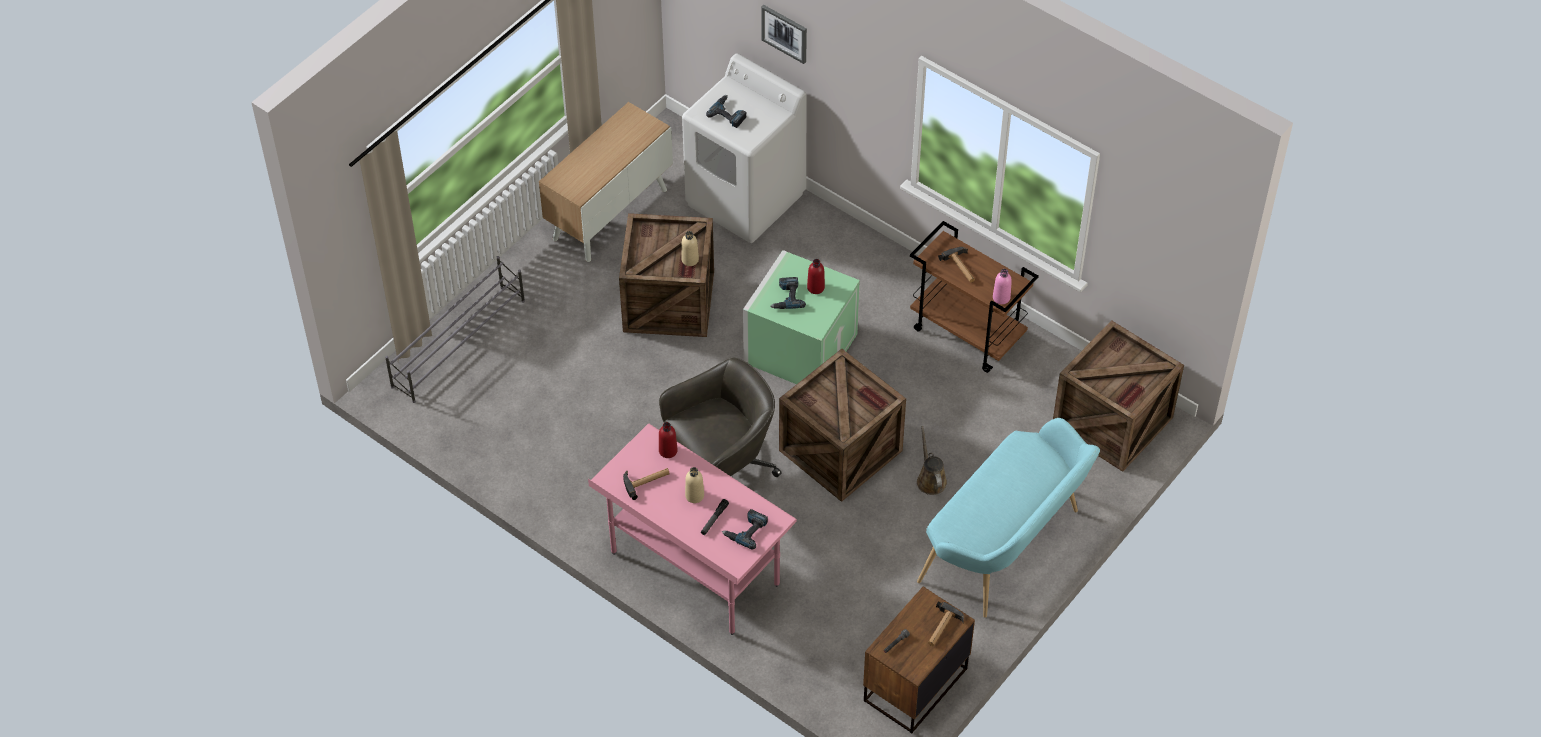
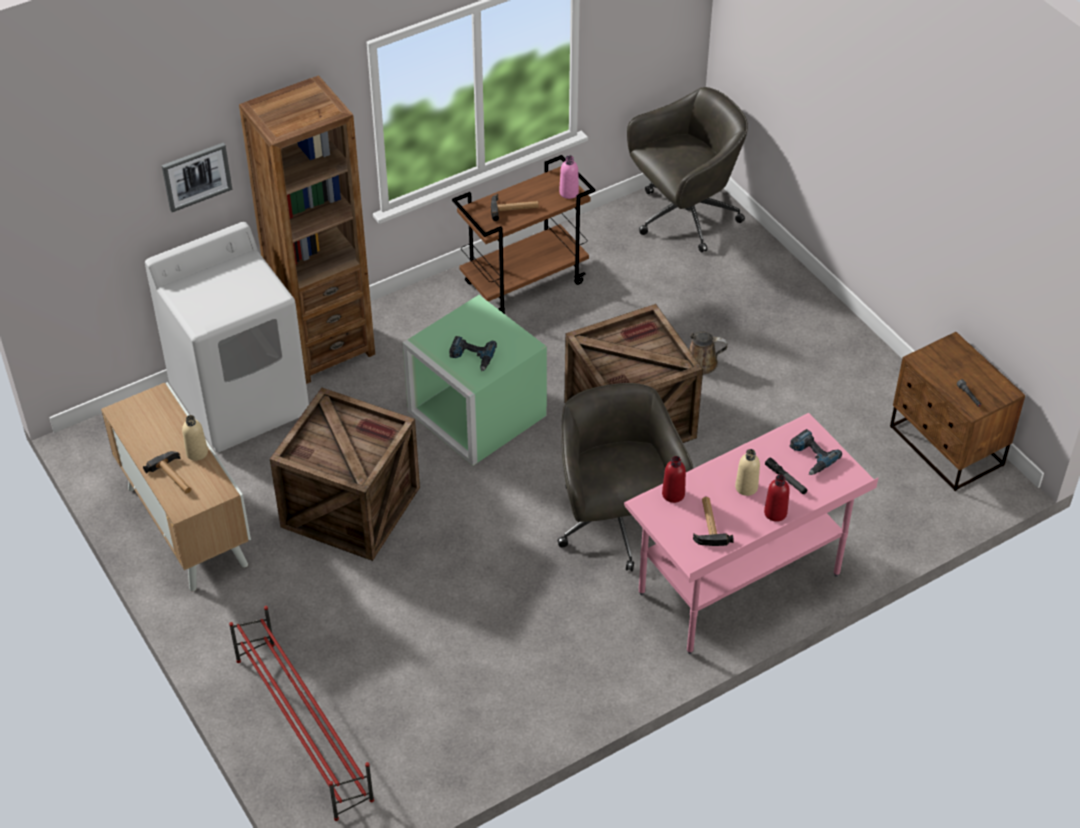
camera: 70 degrees left, 5 degrees down
(459, 343) = (303, 727): grey shoe rack -> red shoe rack
(690, 260) = (369, 425): beige bottle -> beige bottle (197, 452)
(728, 114) = (221, 300): power drill -> none
(815, 287) = (471, 330): red bottle -> red bottle (775, 513)
(825, 229) = (324, 349): none -> brown bookcase
(942, 628) = (959, 357): hammer -> hammer (174, 477)
(1006, 548) = (803, 332): turquoise bench -> none
(1112, 423) = (684, 217): crate -> grey office chair

